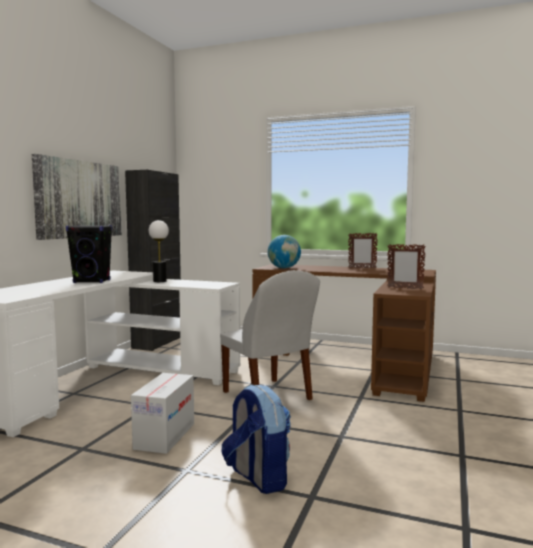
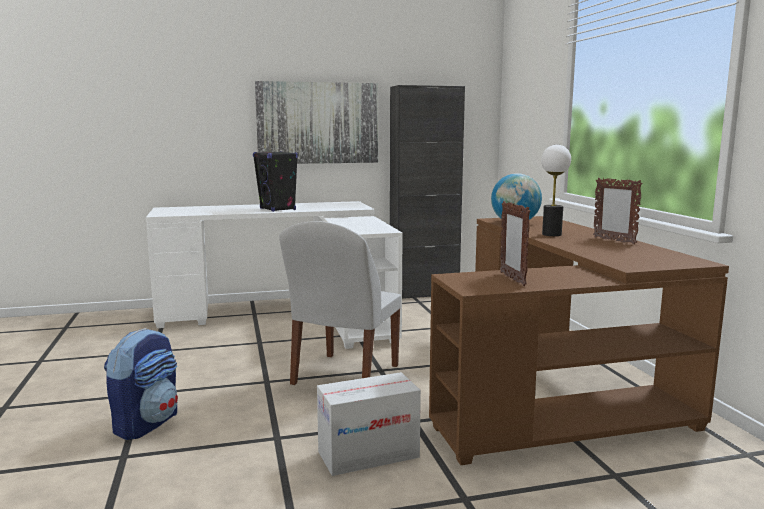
camera: 55 degrees right, 5 degrees up
(160, 281) = (353, 218): table lamp -> table lamp (552, 234)
(165, 436) = (201, 367): cardboard box -> cardboard box (368, 455)

